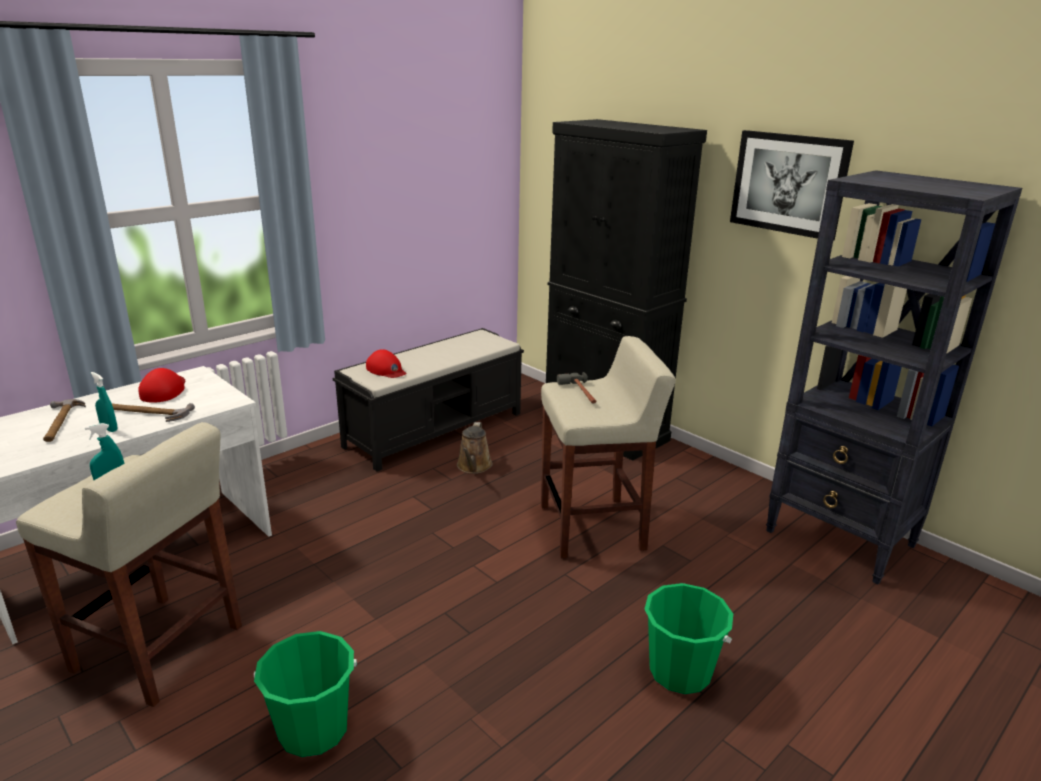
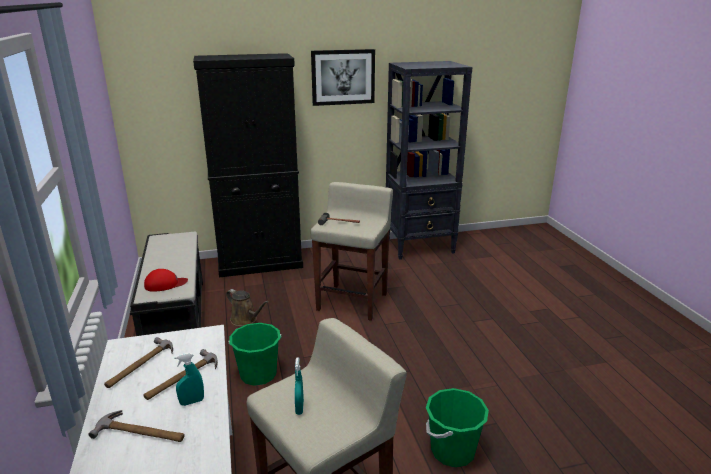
camera: 60 degrees left, 0 degrees up
(164, 390) = (140, 365): red cap -> hammer
(680, 672) = (477, 318): green bucket -> green bucket (258, 374)

